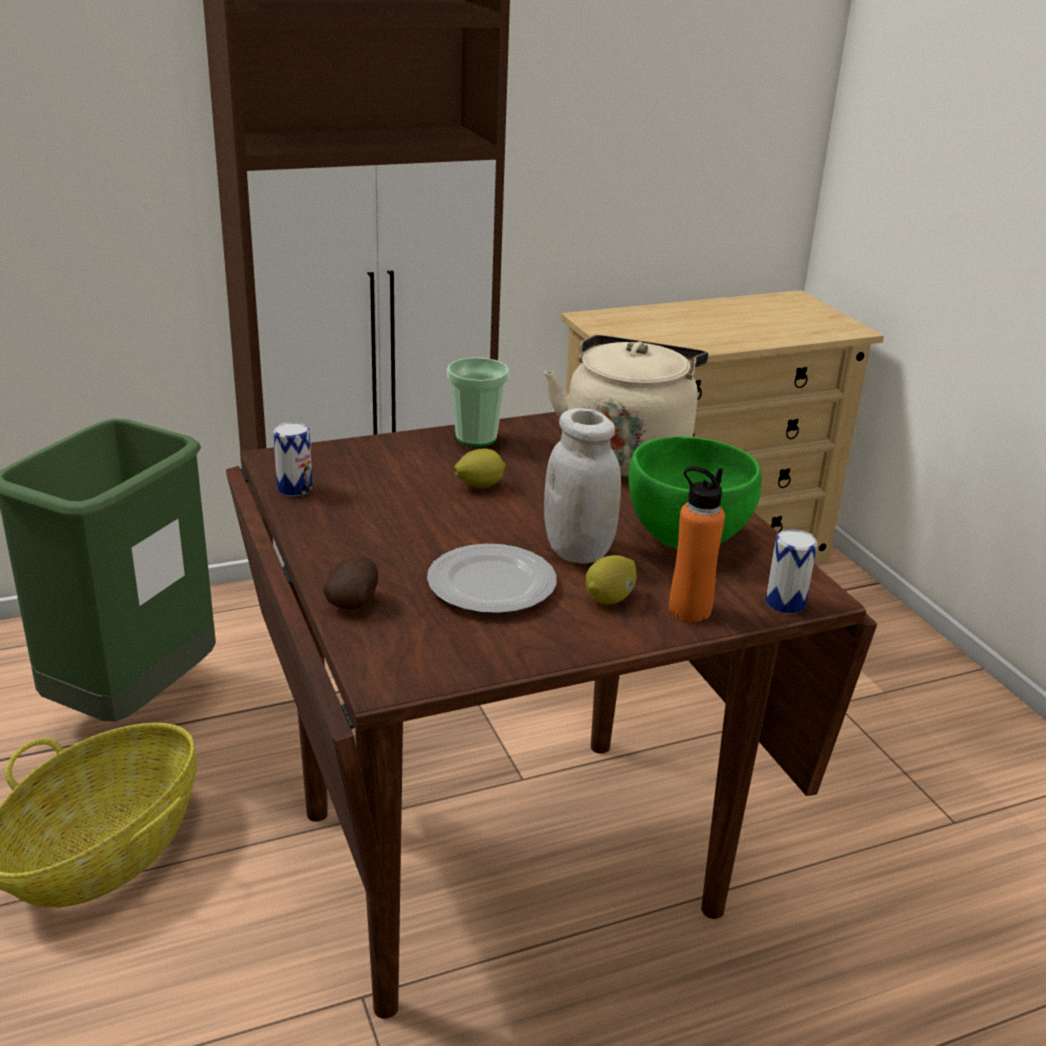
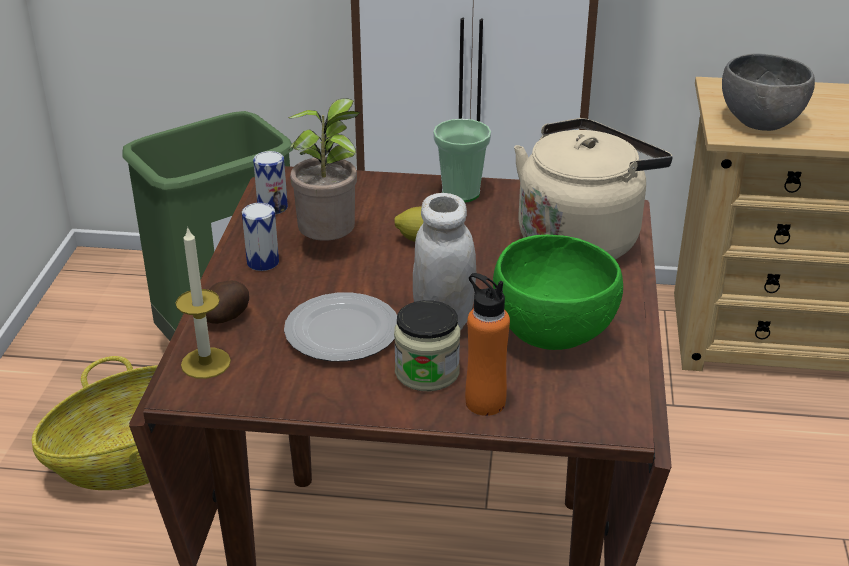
camera: 30 degrees right, 5 degrees up
(378, 650) = (205, 363): none -> candle
(395, 509) = (331, 245): none -> potted plant
(610, 598) = (427, 372): lemon -> jar
(653, 341) = (762, 122): none -> grey bowl
(785, 603) = (579, 422): can -> can (263, 262)

